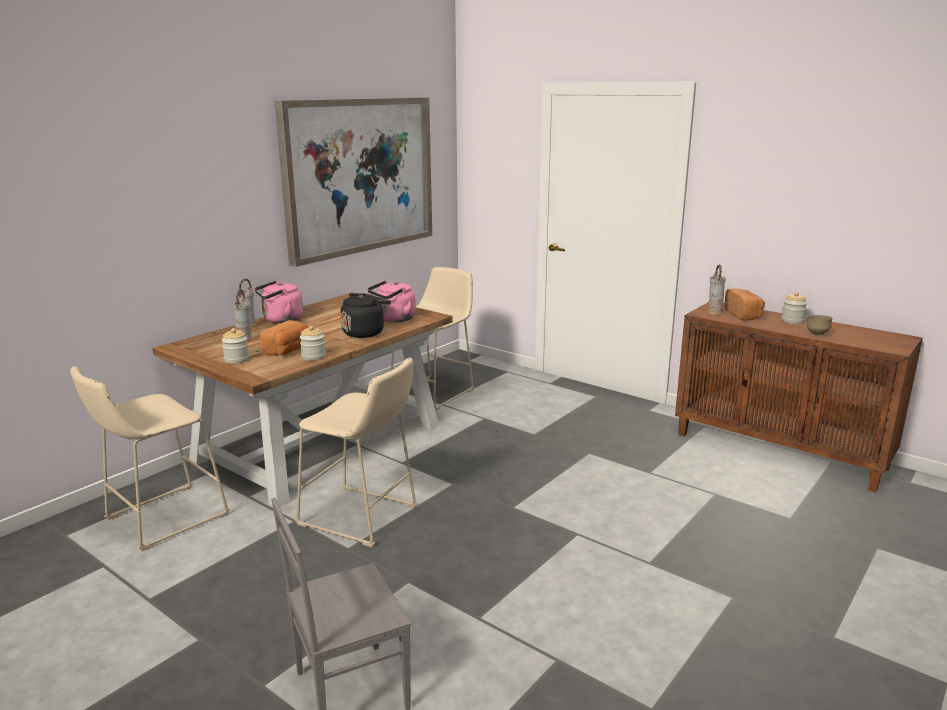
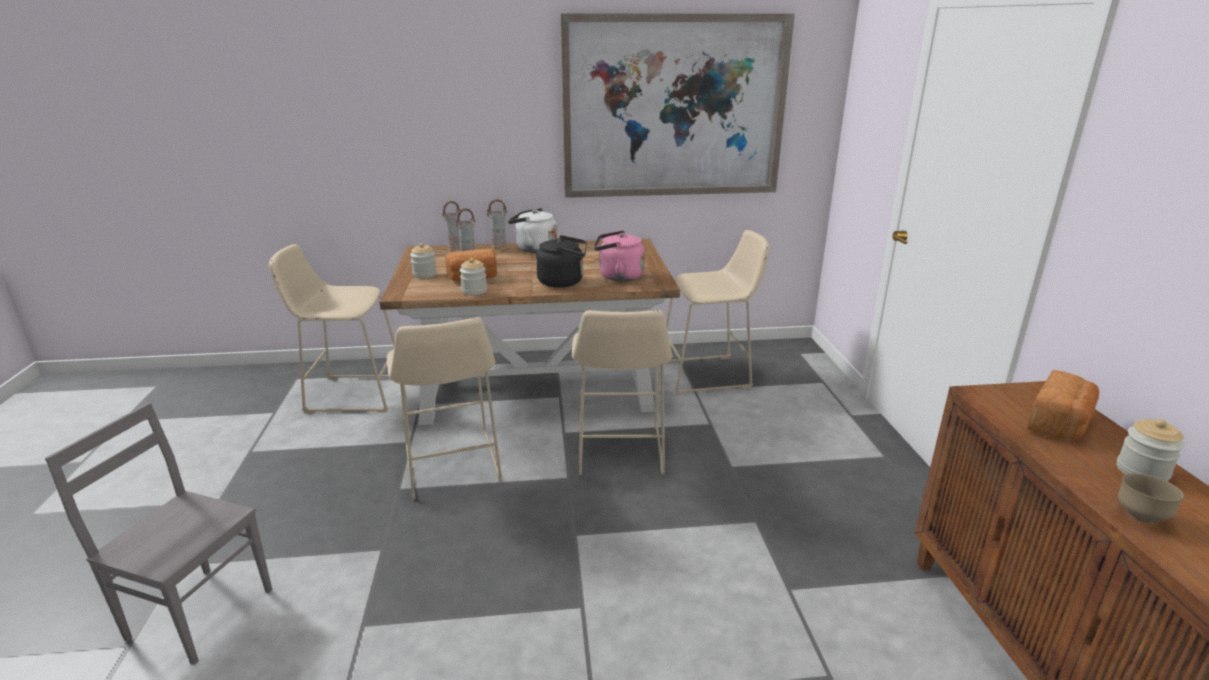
camera: 45 degrees right, 5 degrees up
(280, 320) = (533, 249): pink kettle -> white kettle
(458, 456) = (619, 452): none -> beige stool
(714, 312) = (1010, 401): vase -> vase (455, 250)

